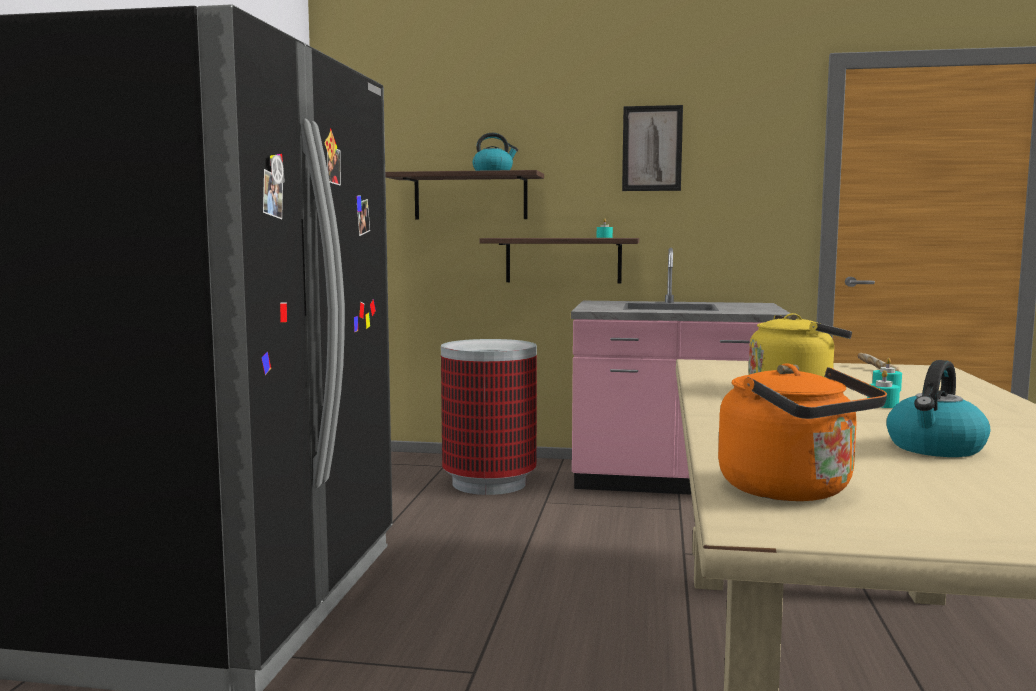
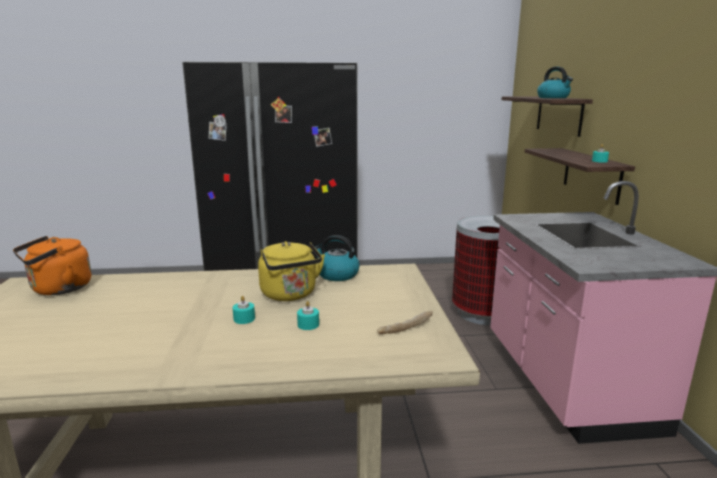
camera: 75 degrees right, 10 degrees up
(652, 148) = (658, 77): picture -> none
(935, 448) = (115, 323): kettle -> kettle (336, 274)

